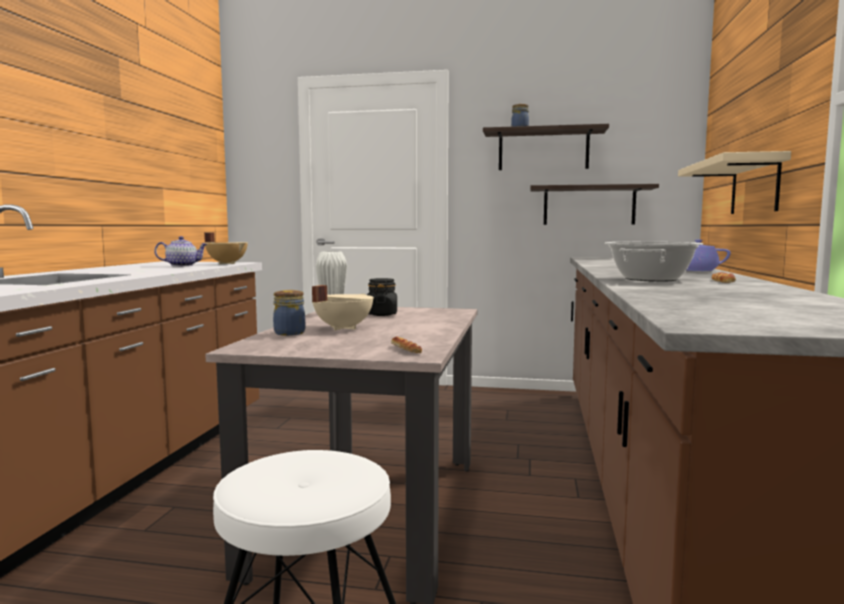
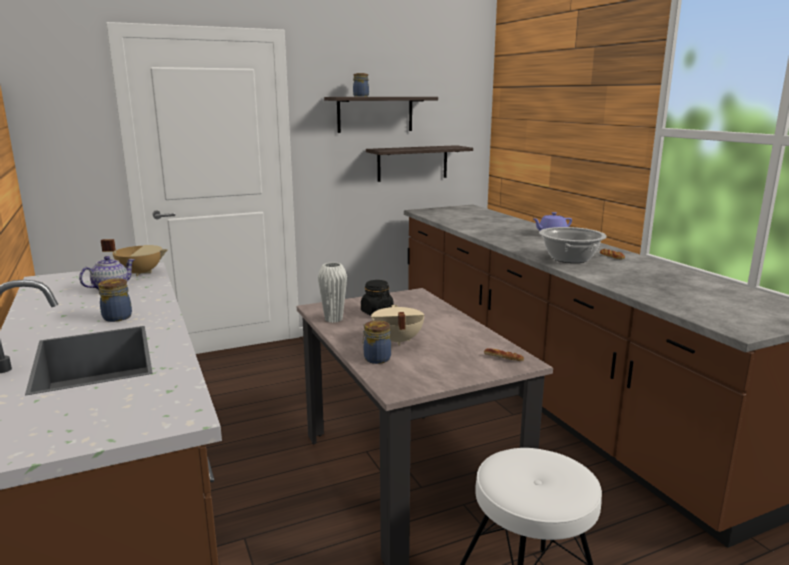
camera: 35 degrees left, 10 degrees up
(132, 271) = (116, 317): none -> jar
(754, 187) = (566, 164): beige shelf -> none

